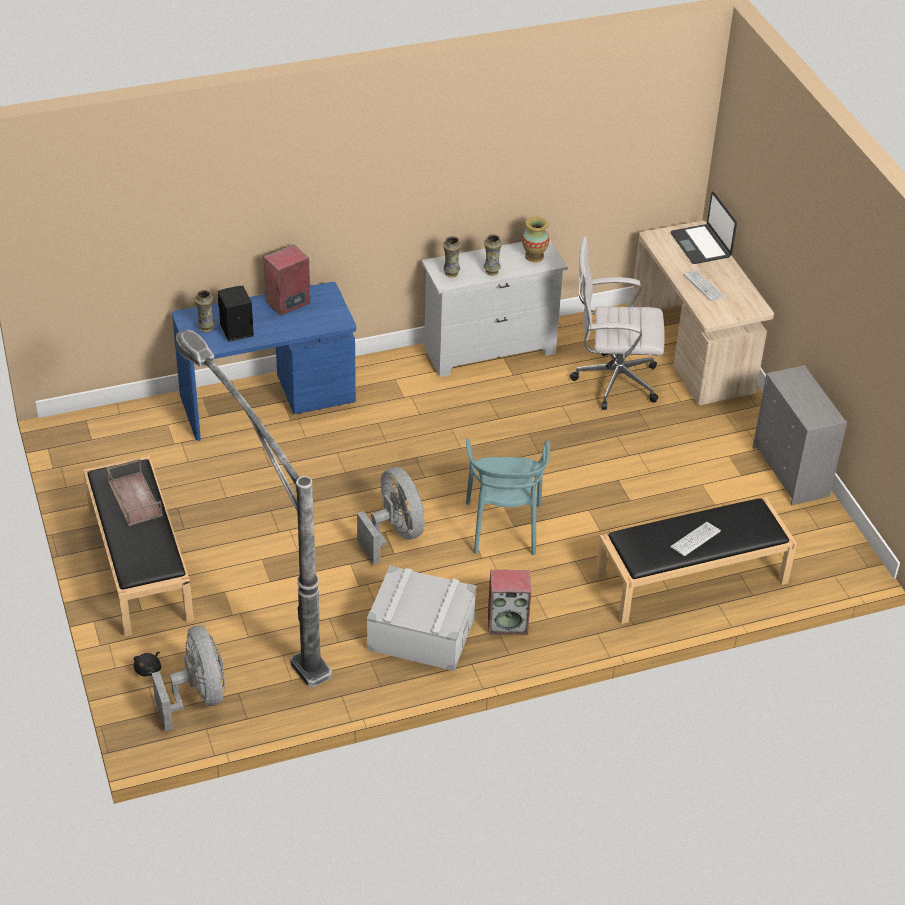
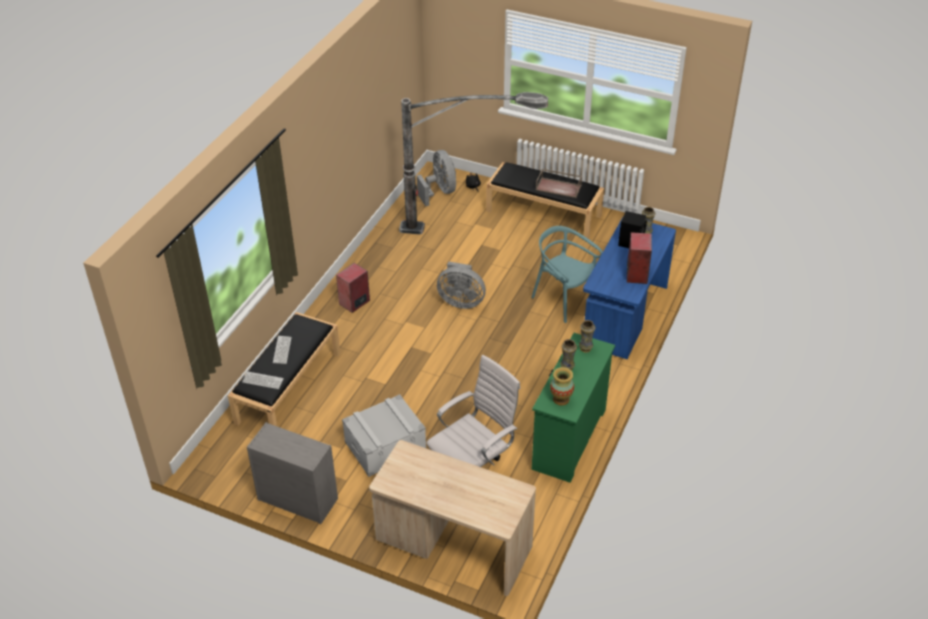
camera: 135 degrees right, 0 degrees up
(198, 697) = (440, 192): grey fan -> grey fan turned 135 degrees counterclockwise
(421, 634) = (386, 271): grey storage box -> grey storage box (385, 446)
(490, 350) = (569, 439): white dresser -> green dresser
(503, 527) = (415, 343): turquoise chair -> turquoise chair (563, 299)
(701, 245) = (482, 510): laptop -> none
(703, 286) = (439, 473): keyboard -> keyboard (263, 381)

